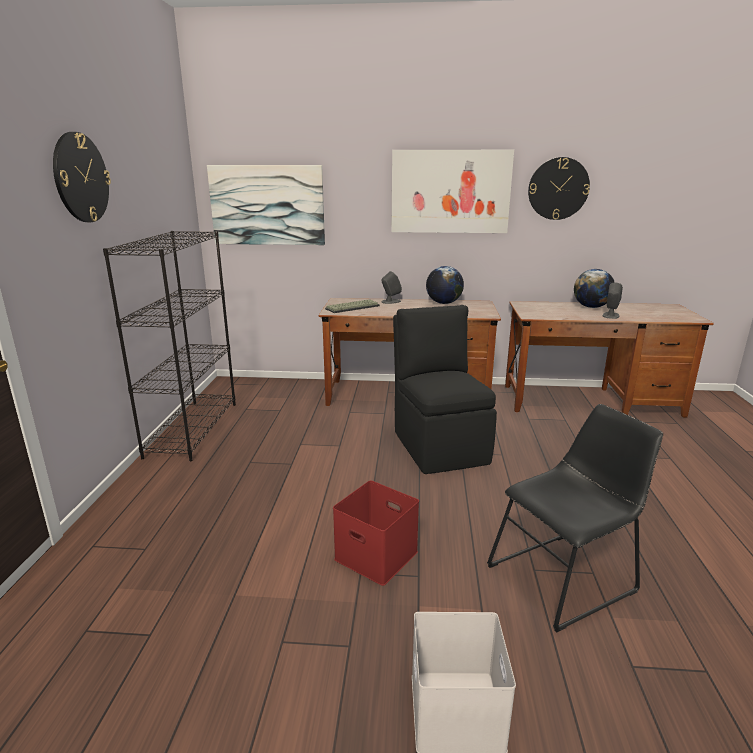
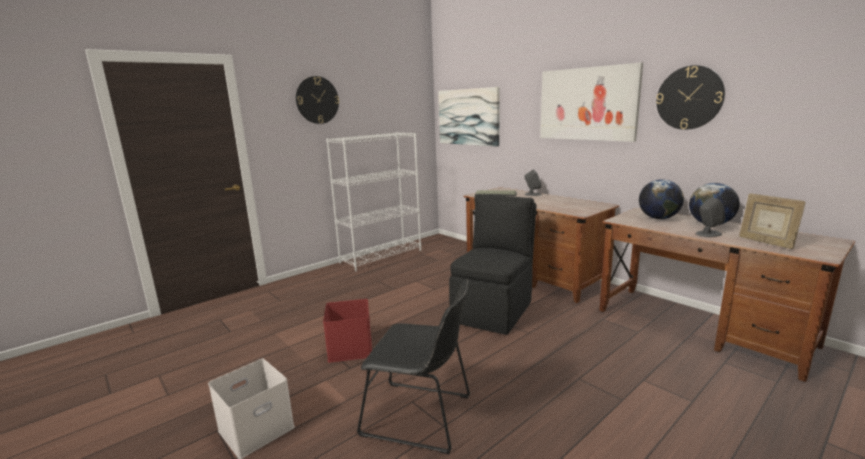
camera: 45 degrees right, 5 degrees down
(193, 428) = (381, 256): black bookcase -> white bookcase
(443, 303) = (570, 201): globe -> globe (658, 218)
(652, 315) = (765, 243): none -> picture frame

